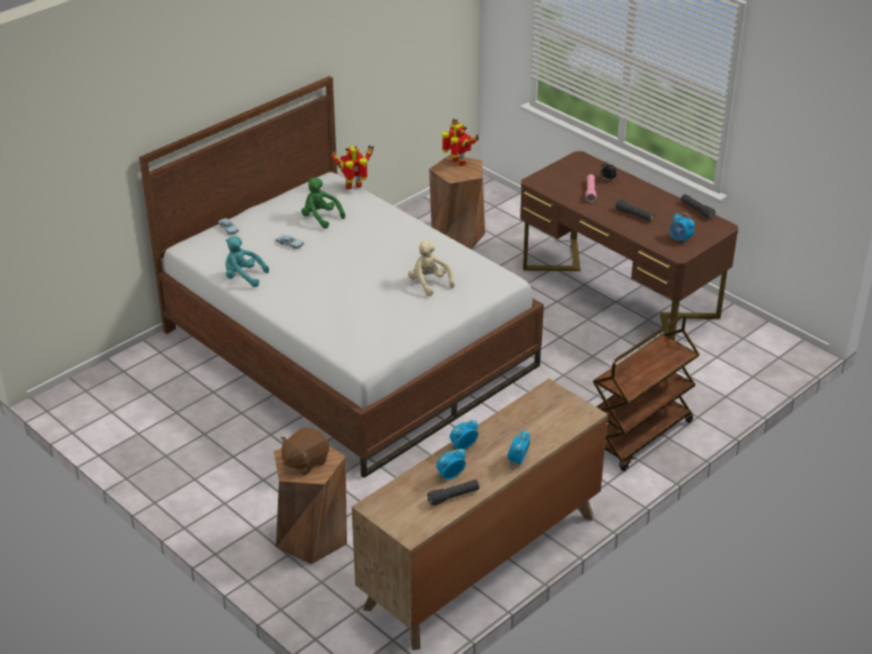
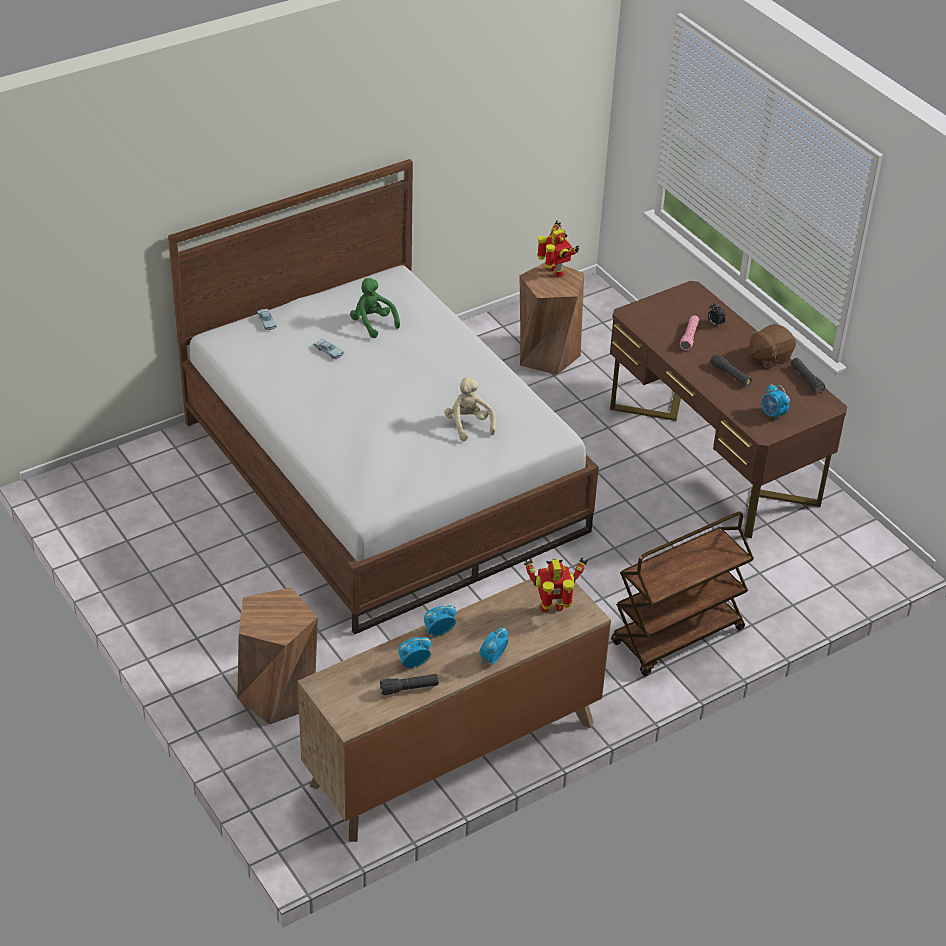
camera: 10 degrees right, 5 degrees up
(243, 277) = (266, 385): turquoise plush toy -> none
(305, 462) = (272, 616): brown plush toy -> brown plush toy (769, 357)
(354, 187) = (422, 289): toy robot -> toy robot (553, 609)

